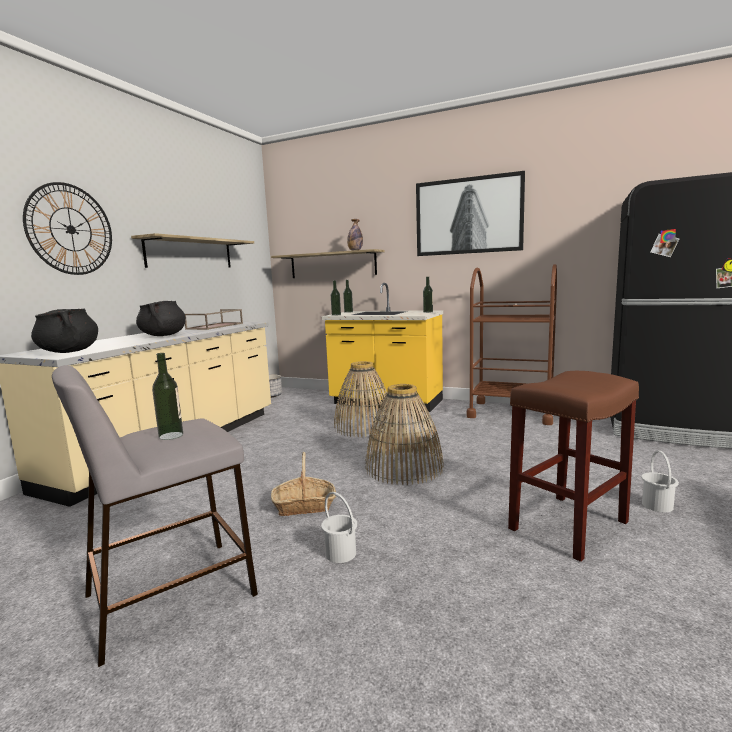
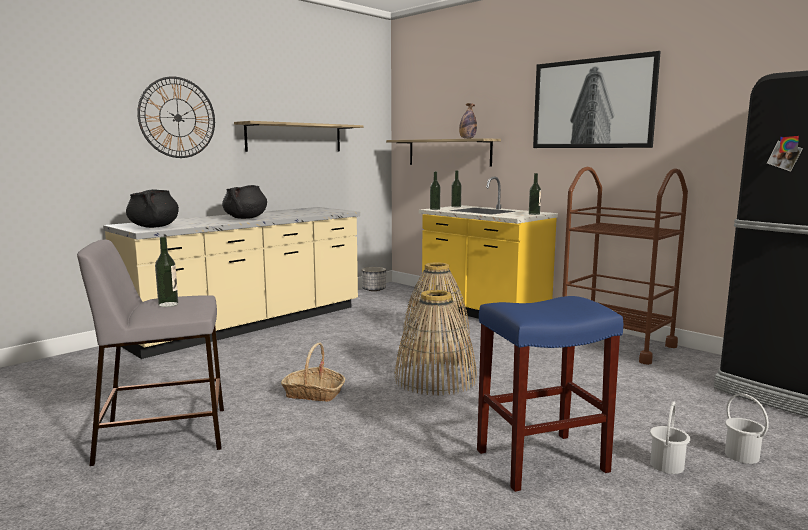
camera: 20 degrees right, 0 degrees up
(215, 326) = (304, 212): brown tray -> none
(340, 554) = (308, 436): white bucket -> white bucket (741, 456)
(568, 526) = (540, 461): brown stool -> blue stool

